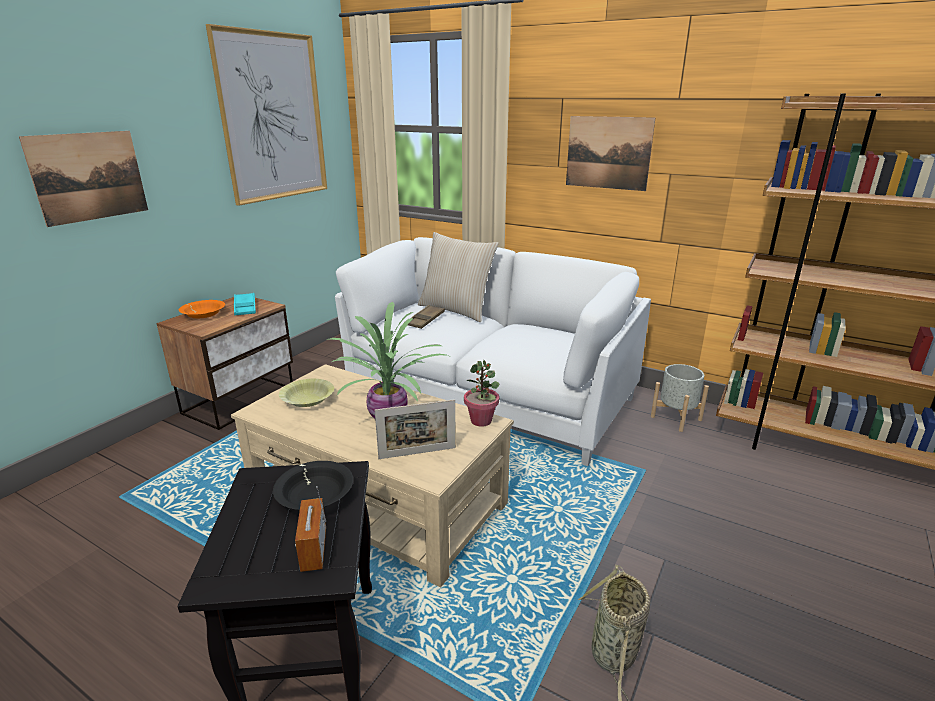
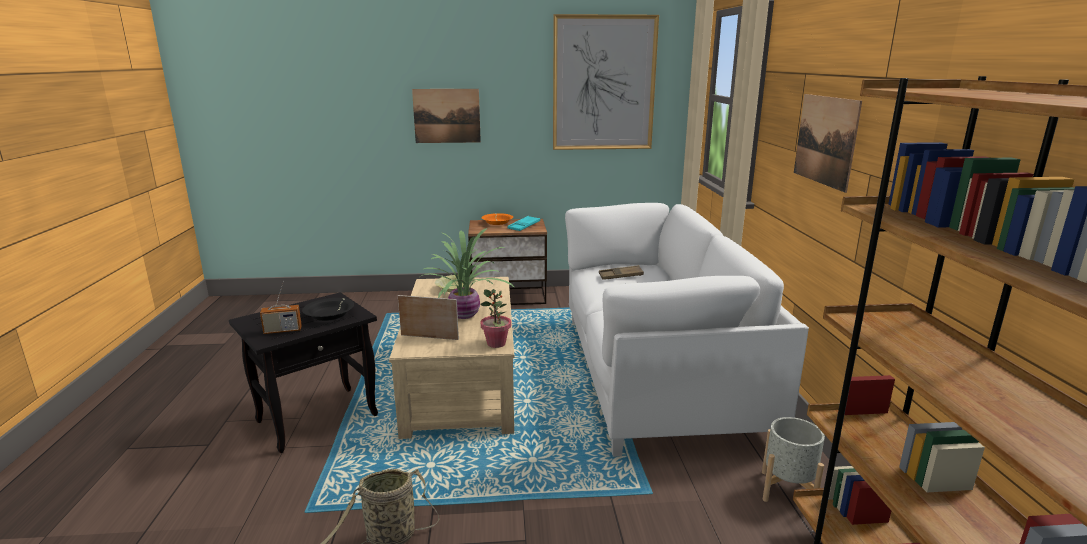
camera: 55 degrees right, 5 degrees down
(313, 550) = (283, 330): radio -> radio turned 150 degrees counterclockwise
(417, 453) = (429, 337): picture frame -> picture frame turned 150 degrees clockwise
(456, 310) = (664, 279): beige pillow -> none

